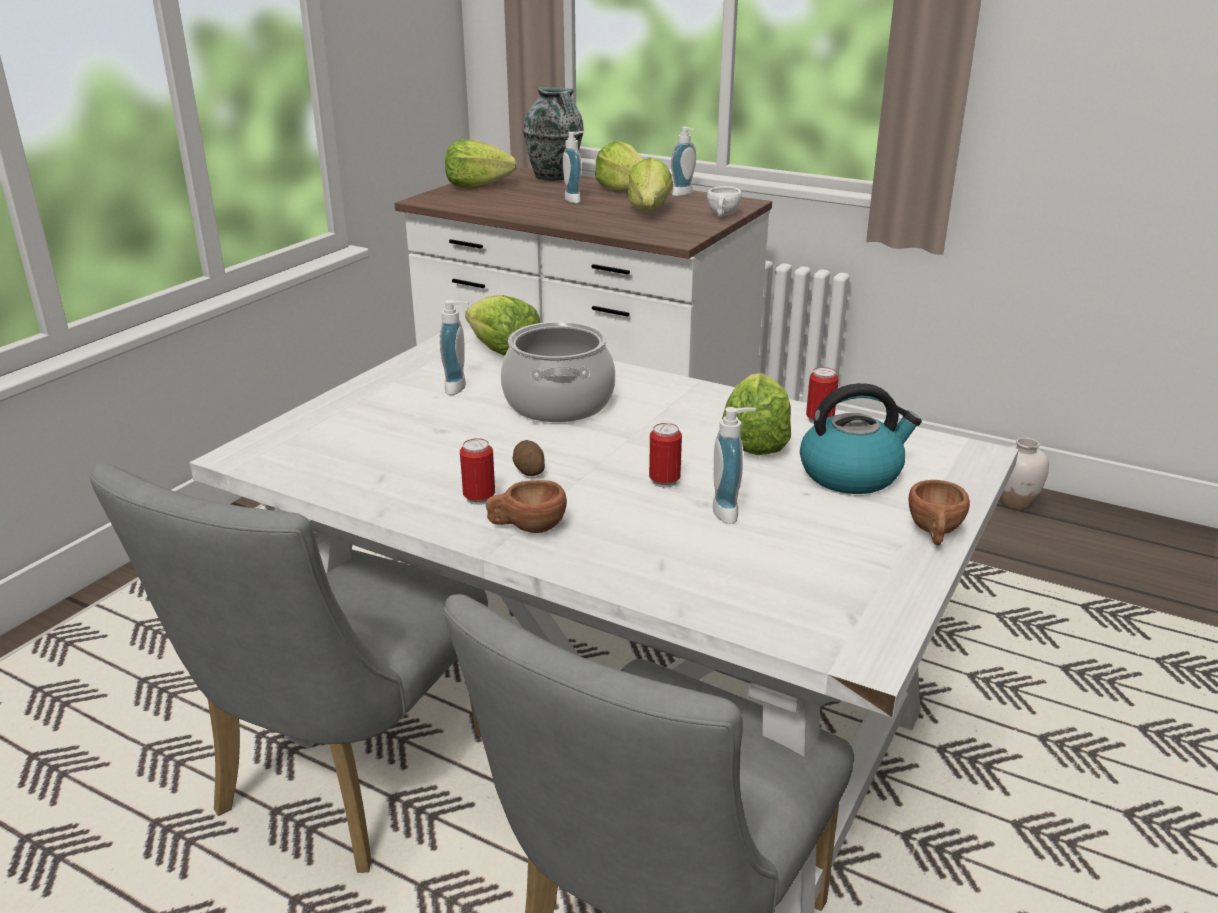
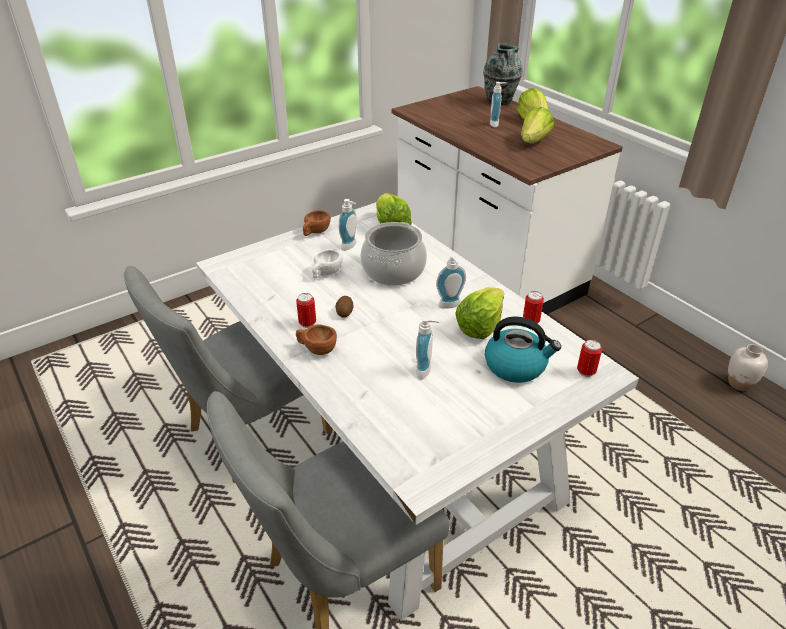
camera: 25 degrees right, 10 degrees up
(477, 185) = (448, 102): lettuce -> none
(664, 481) = (407, 340): can -> can (586, 372)
(684, 194) = (569, 130): soap dispenser -> soap dispenser (450, 306)
(722, 215) = (577, 154): white cup -> white cup (326, 274)
(934, 533) = (529, 421): brown cup -> brown cup (315, 232)

